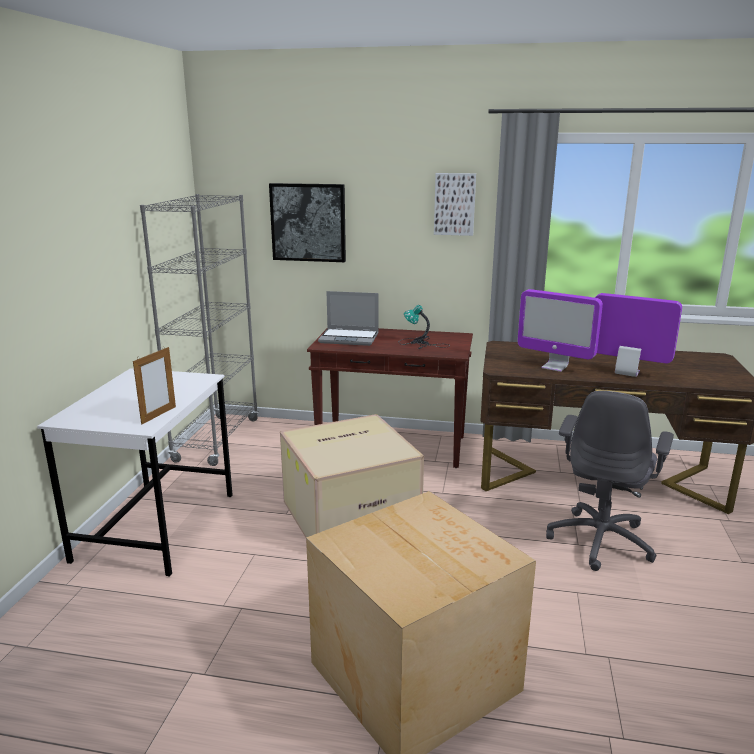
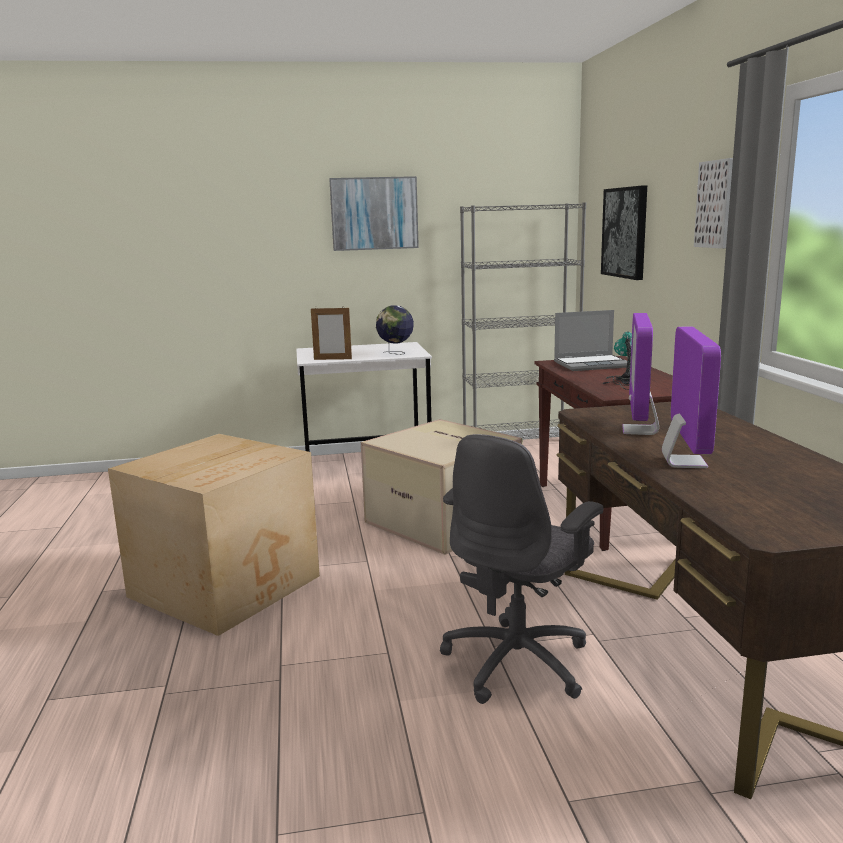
camera: 70 degrees right, 5 degrees down
(74, 223) = (374, 213): none -> picture
(182, 385) = (395, 353): none -> globe
(350, 338) = (592, 364): laptop -> laptop turned 90 degrees counterclockwise
(601, 540) = (518, 662): grey office chair -> grey office chair turned 60 degrees counterclockwise

